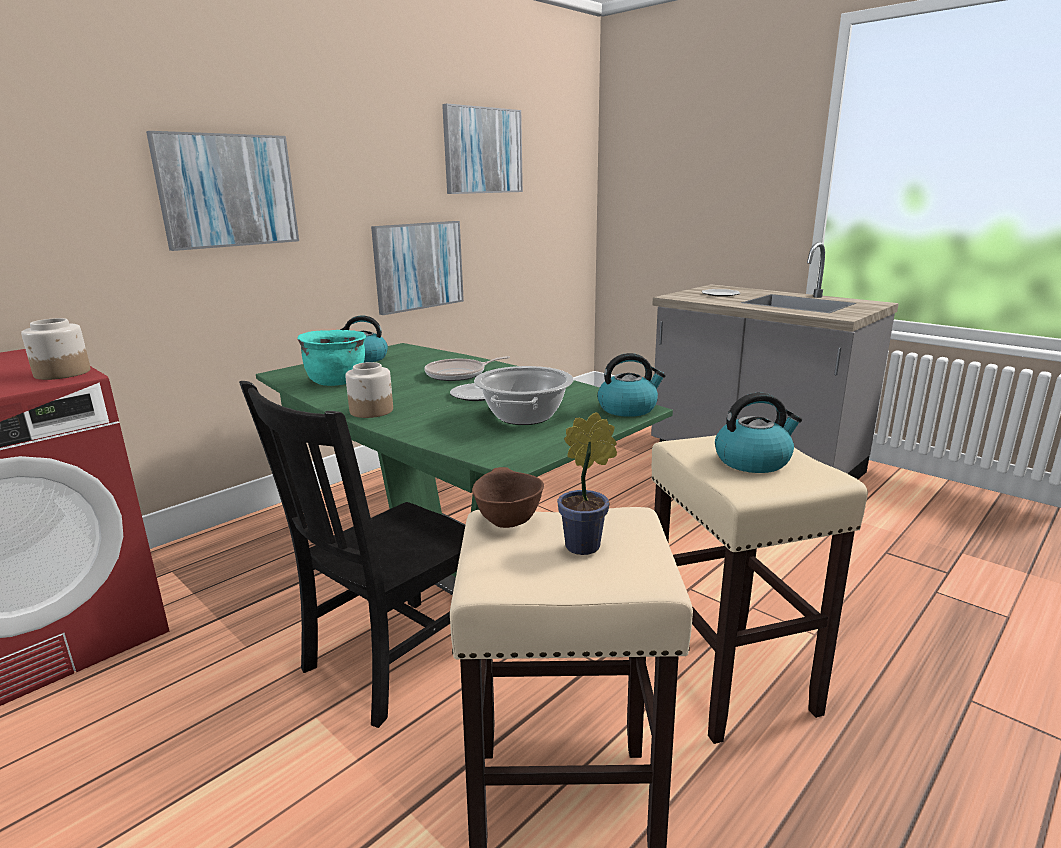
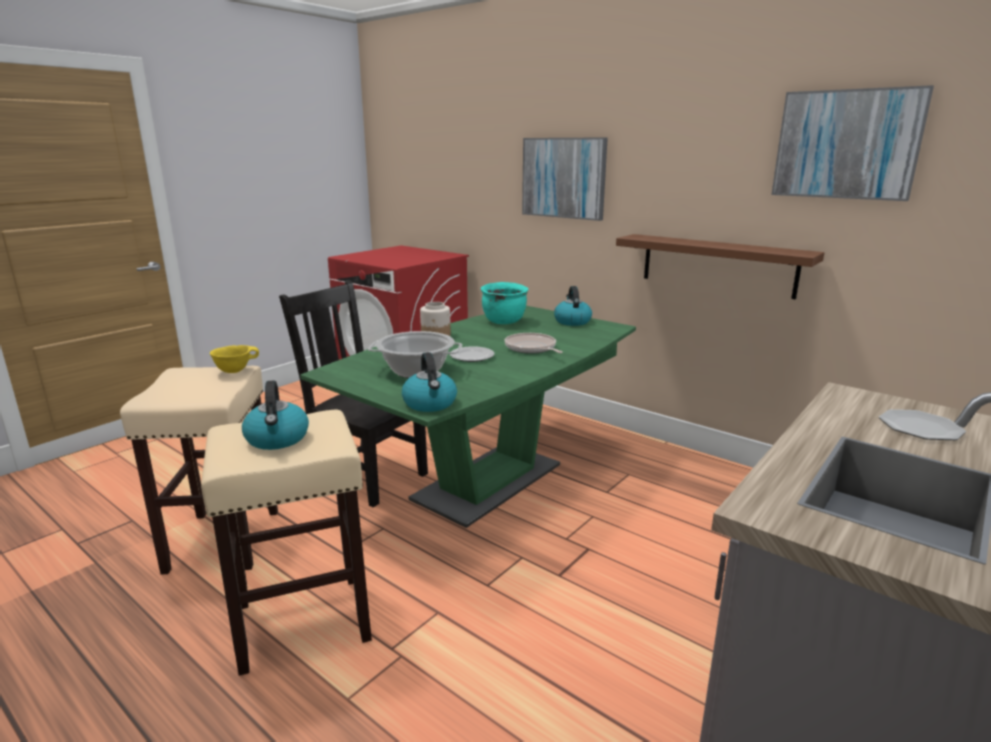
camera: 85 degrees right, 0 degrees up
(62, 373) = (403, 263): jar -> none
(418, 266) = (717, 265): picture -> brown shelf
(507, 521) = (234, 370): brown bowl -> yellow bowl
(587, 546) = (193, 388): potted plant -> none

